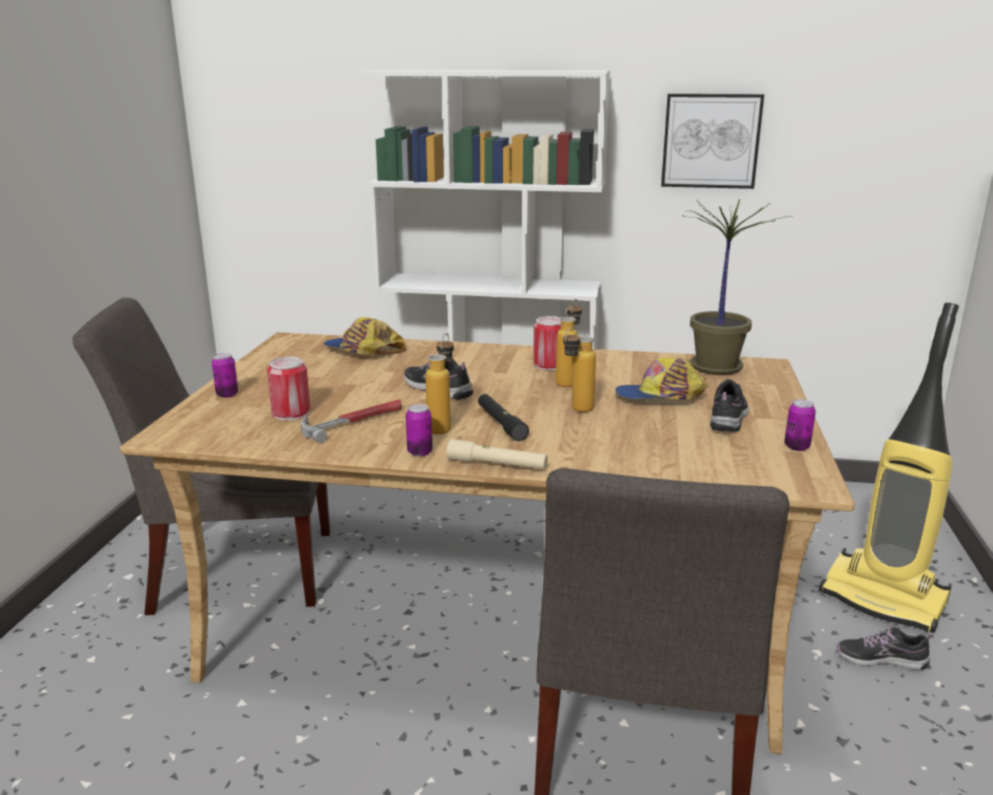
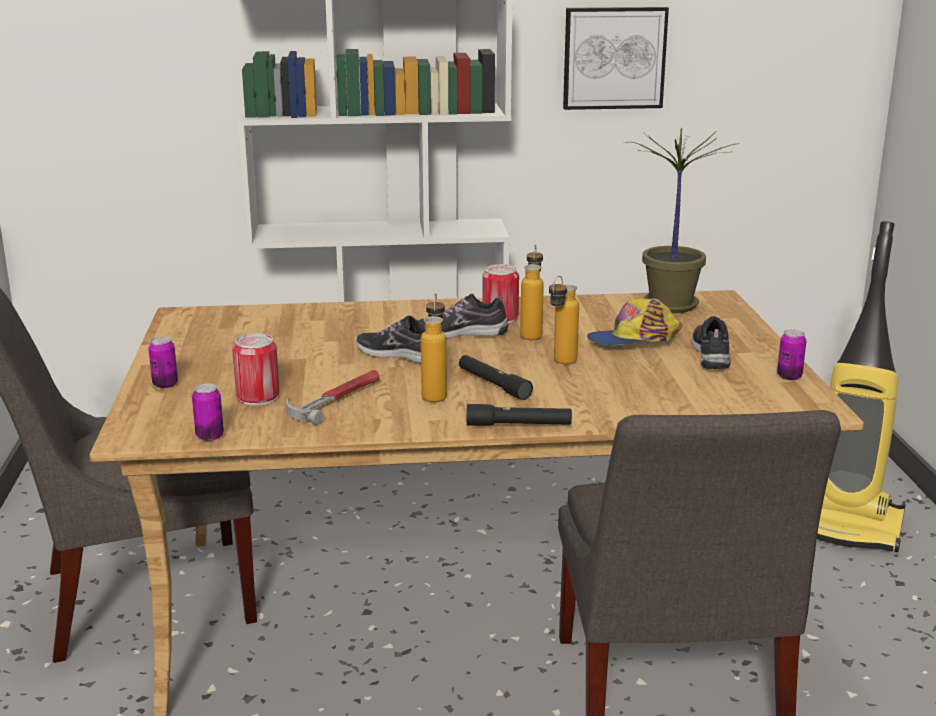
camera: 15 degrees left, 0 degrees up
(363, 351) = (282, 320): cap -> none
(419, 452) = (431, 422): can -> can (209, 436)
(497, 464) = (518, 425): beige flashlight -> black flashlight
(880, 659) = (858, 583): shoe -> shoe (461, 334)

